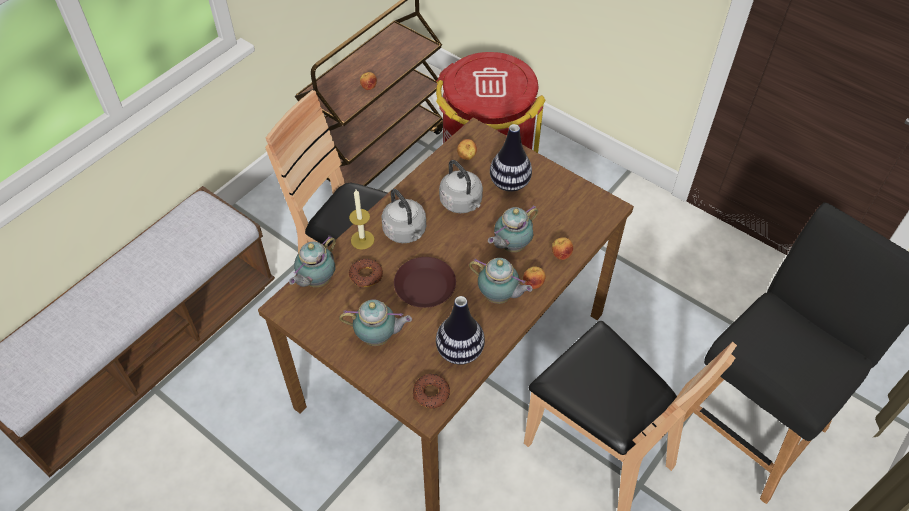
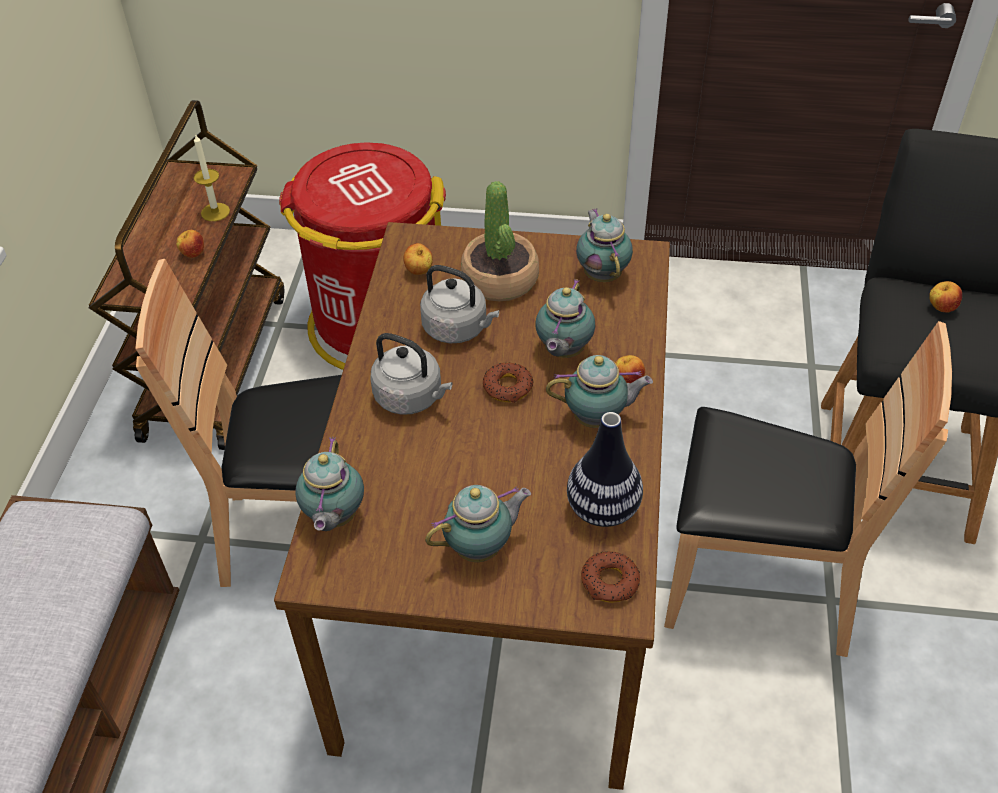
camera: 30 degrees left, 5 degrees down
(362, 240) = (358, 434): candle -> candle (215, 212)
(366, 275) = (400, 477): donut -> donut (508, 387)
(425, 286) = (493, 452): brown plate -> none
(510, 183) = (500, 279): vase -> potted plant
(561, 255) = (632, 334): apple -> apple (941, 308)
(573, 208) = (602, 274): none -> teapot

